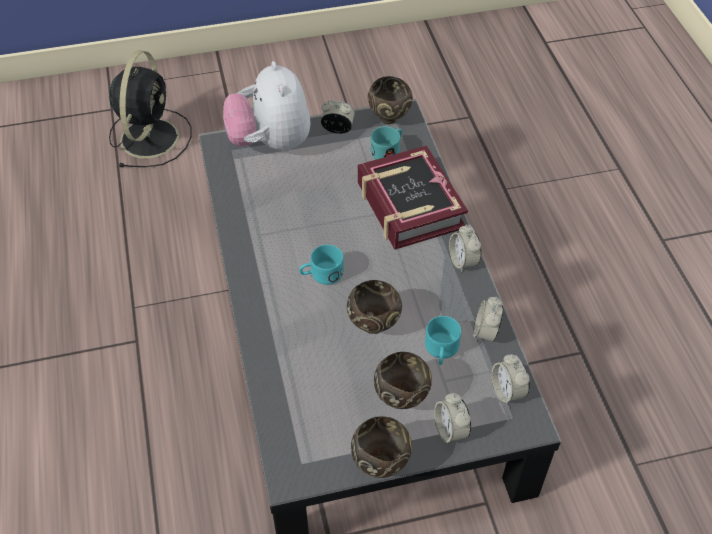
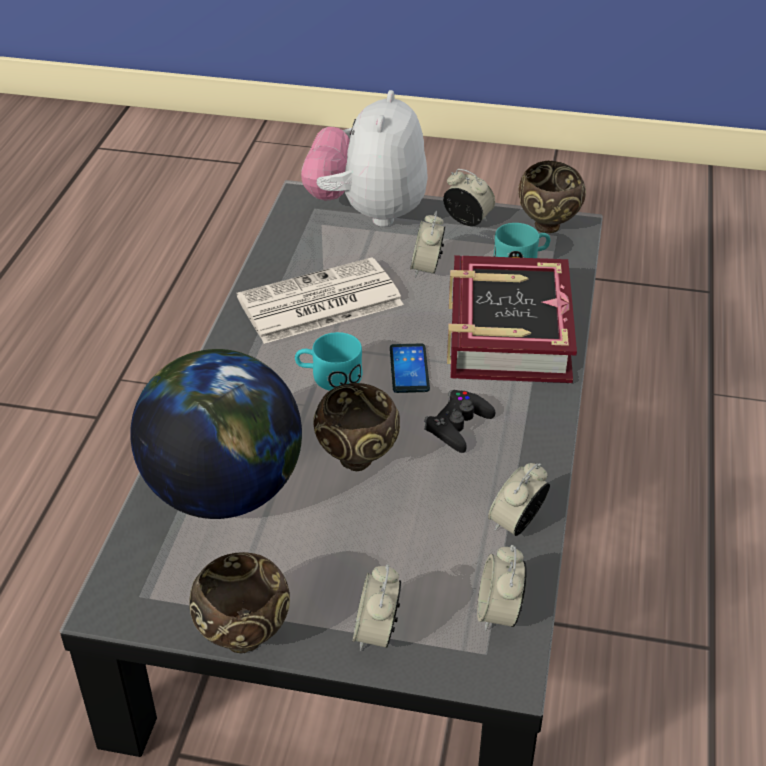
camera: 25 degrees right, 10 degrees down
(150, 136) = (267, 202): black fan -> none
(281, 223) = (318, 303): none -> newspaper
(308, 376) = (224, 491): none -> globe
(366, 251) = (409, 369): none -> phone
(401, 398) = (334, 563): brown bowl -> none
(417, 280) = (458, 426): none -> black game controller
(441, 351) = (433, 524): turquoise mug -> none
(463, 261) = (542, 423): alarm clock -> alarm clock (426, 268)

